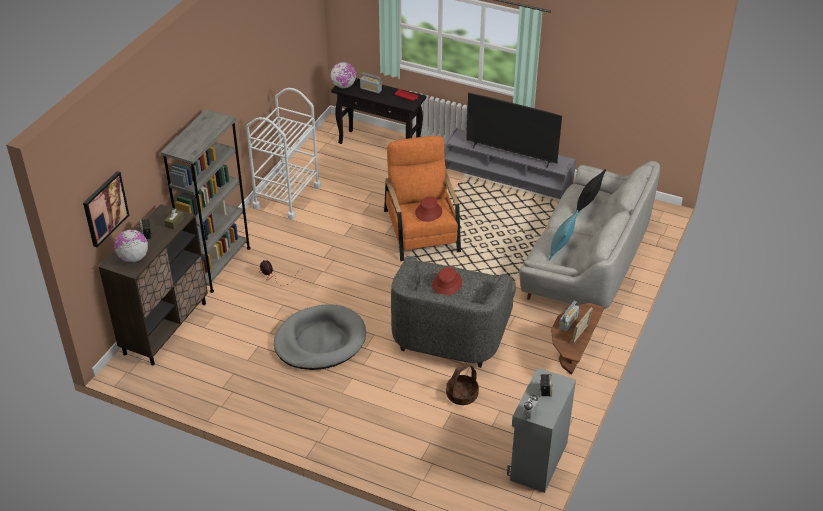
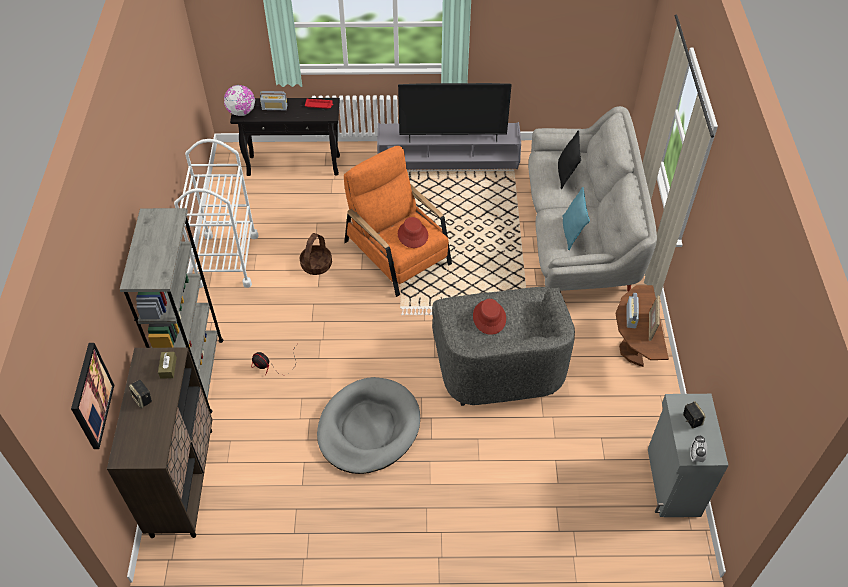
camera: 25 degrees left, 10 degrees up
(133, 258) = (146, 439): globe -> none
(462, 395) = (554, 435): basket -> basket (316, 265)

